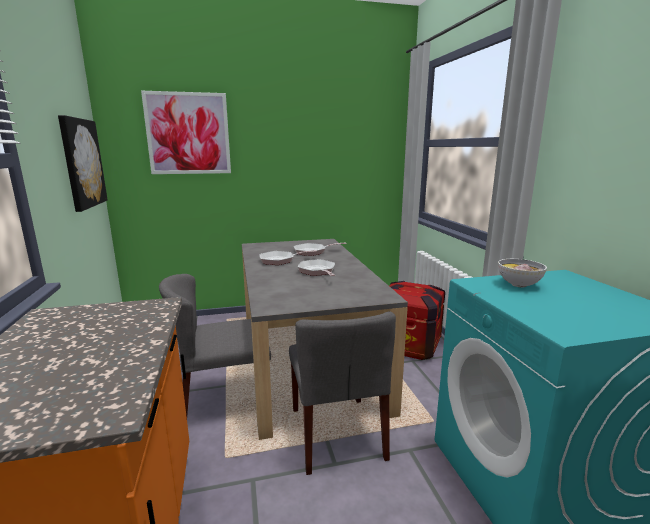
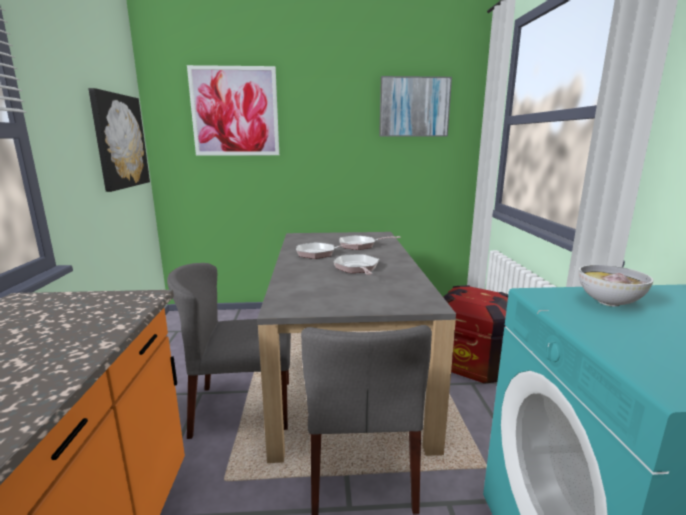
camera: 10 degrees right, 0 degrees up
(348, 130) = (414, 107): none -> picture

